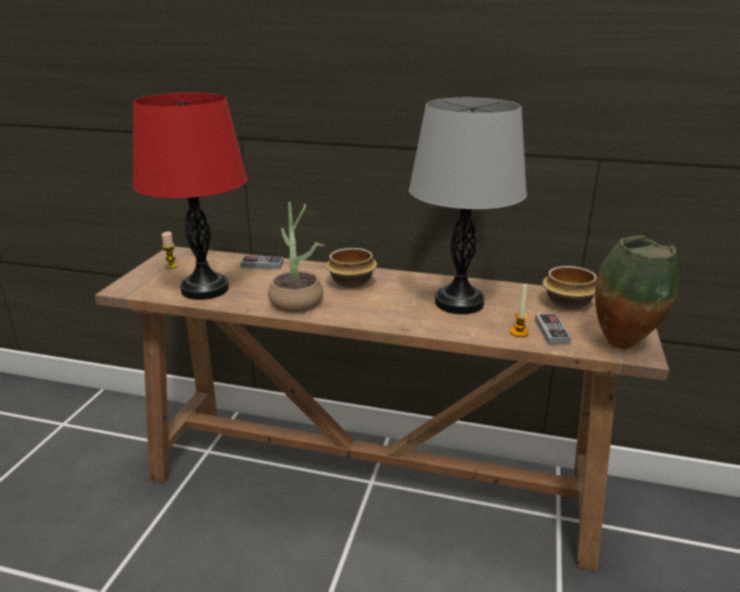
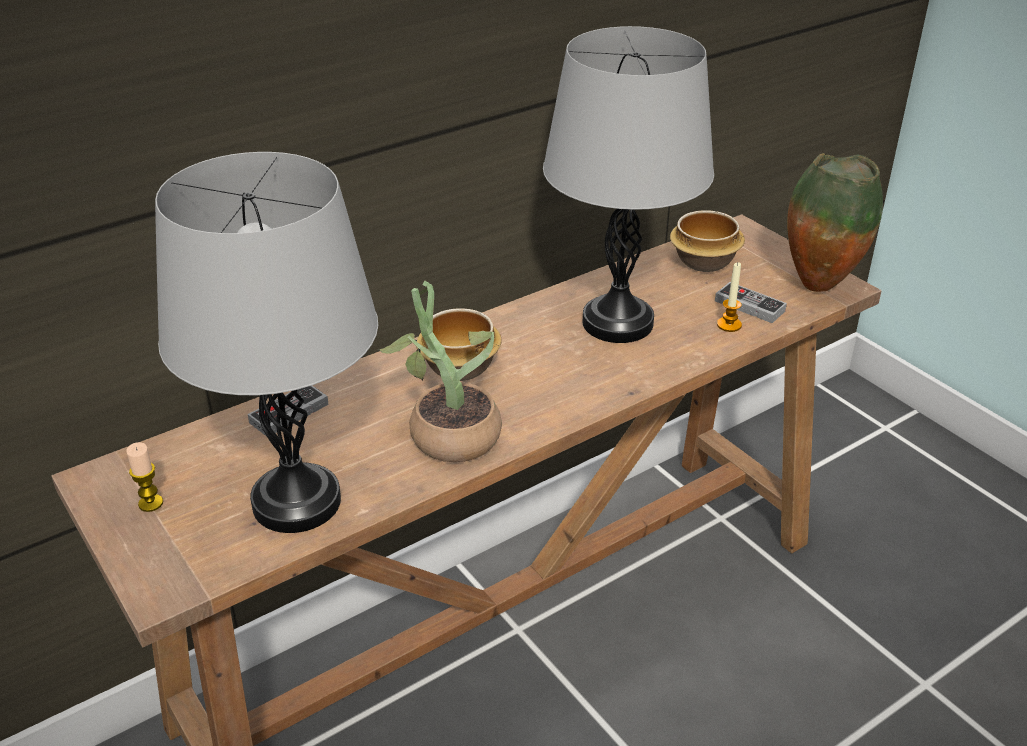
camera: 50 degrees left, 10 degrees up
(205, 289) = (296, 502): red table lamp -> grey table lamp

